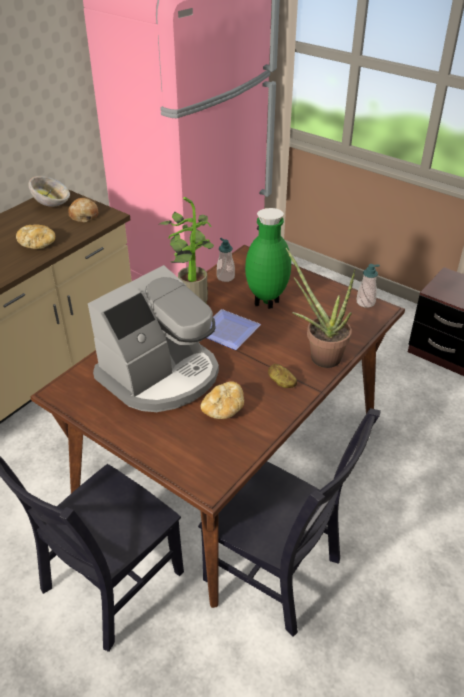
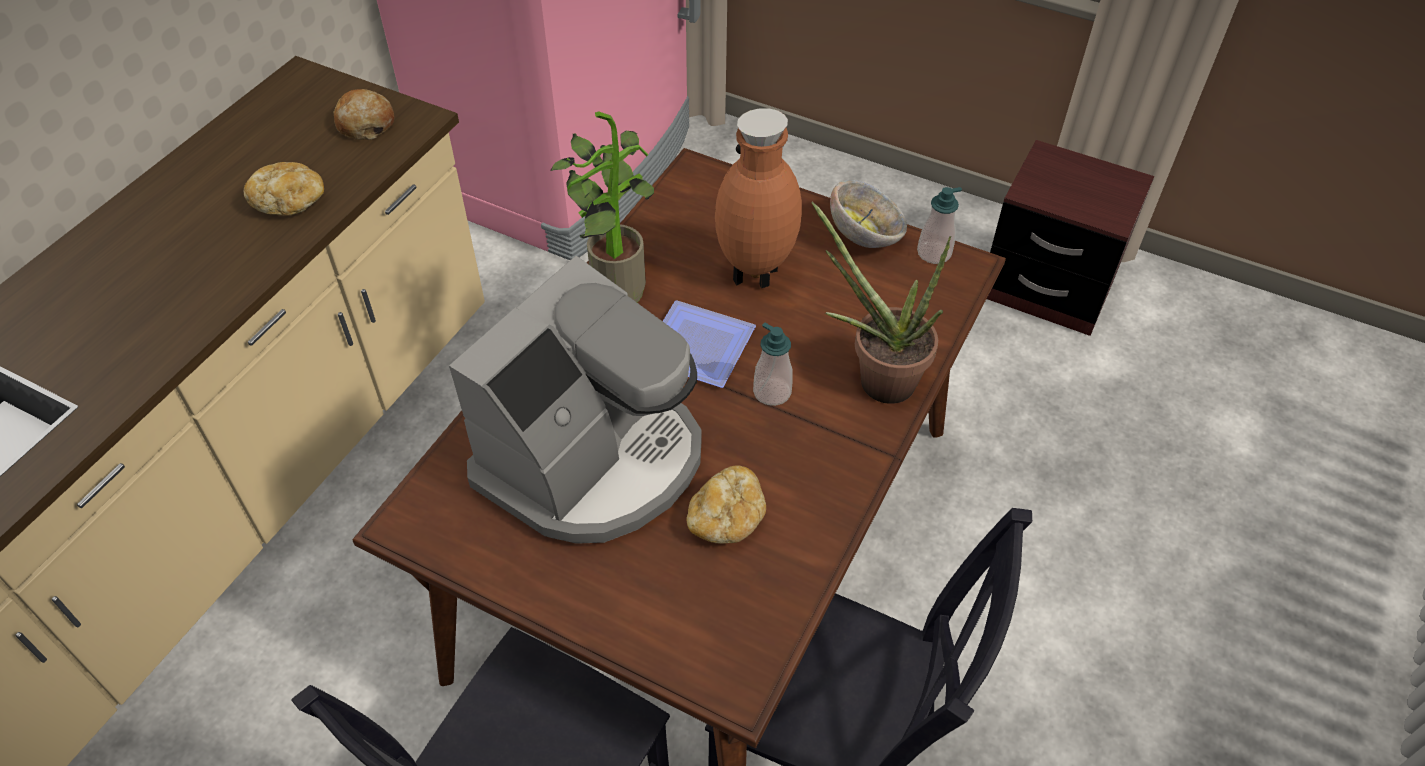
camera: 10 degrees left, 10 degrees up
(52, 203) = (294, 101): bowl -> bowl (865, 235)
(225, 277) = (666, 226): soap dispenser -> soap dispenser (772, 392)
(266, 303) = (755, 277): green vase -> brown vase
(281, 383) = (820, 446): potato -> none

